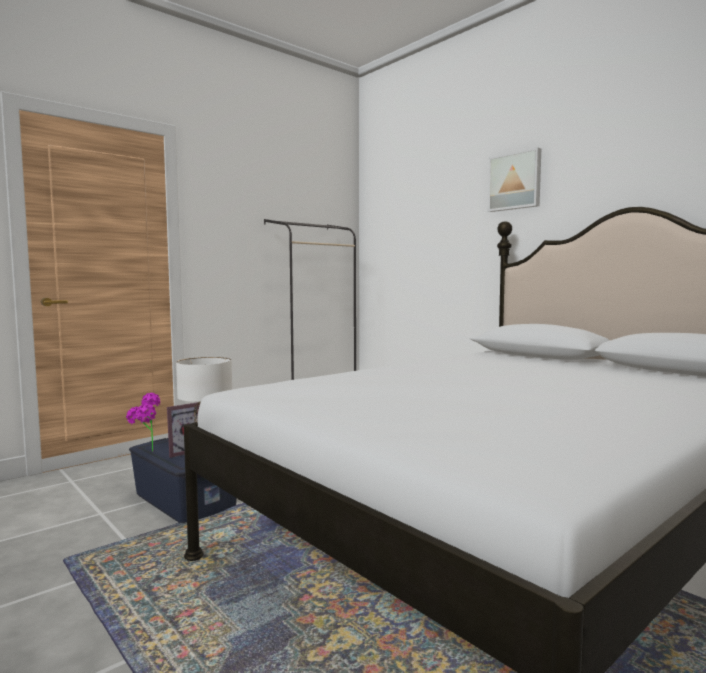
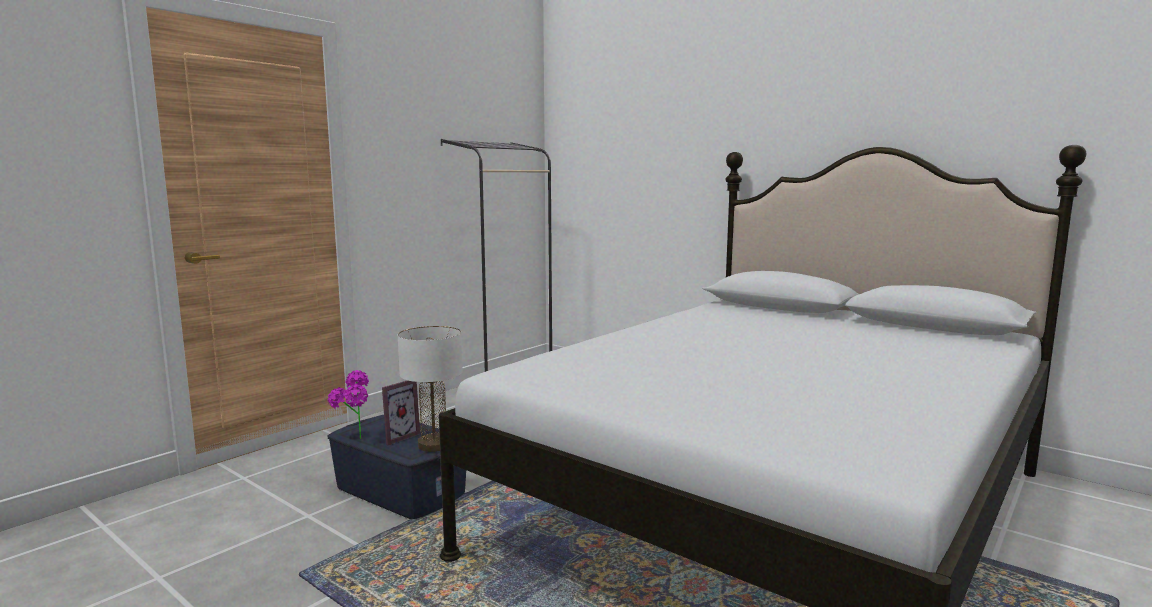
camera: 10 degrees left, 5 degrees up
(515, 181) = (745, 105): picture -> none

